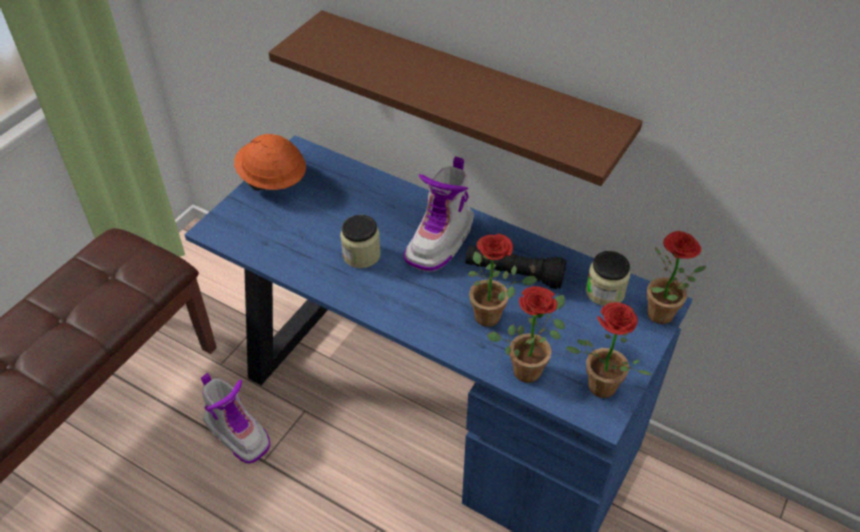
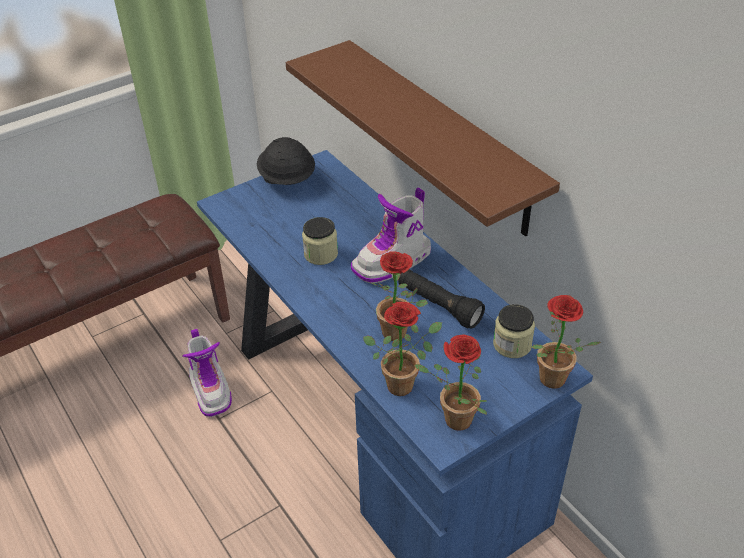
camera: 25 degrees right, 5 degrees down
(272, 180) = (287, 179): orange hard hat -> black hard hat

